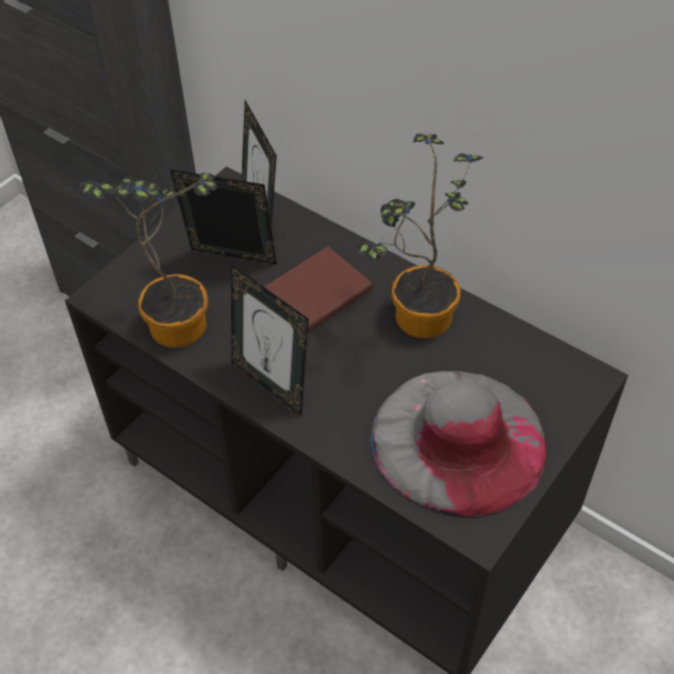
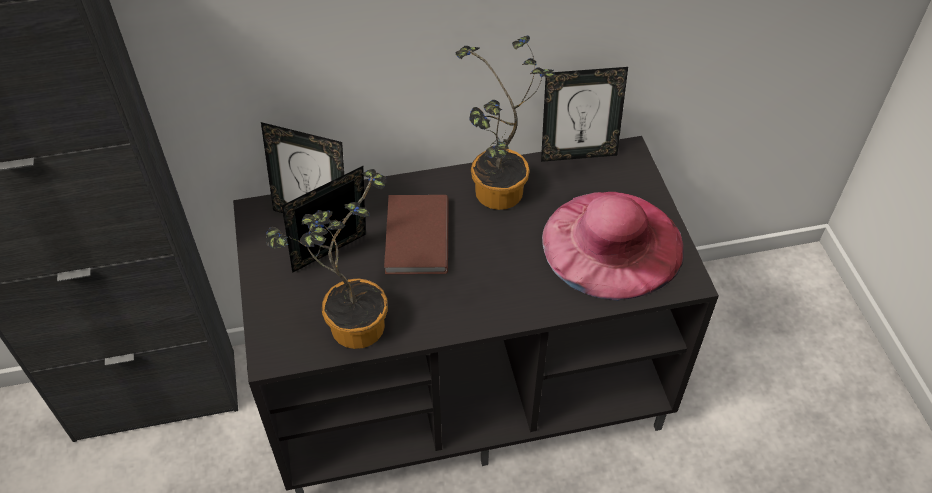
camera: 50 degrees left, 0 degrees up
(271, 383) = (468, 306): picture frame -> picture frame (578, 153)
(458, 440) = (612, 243): grey hat -> pink hat

